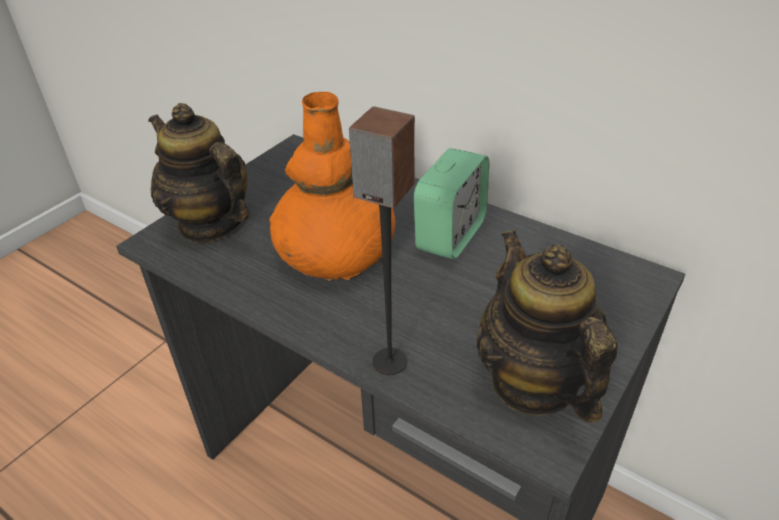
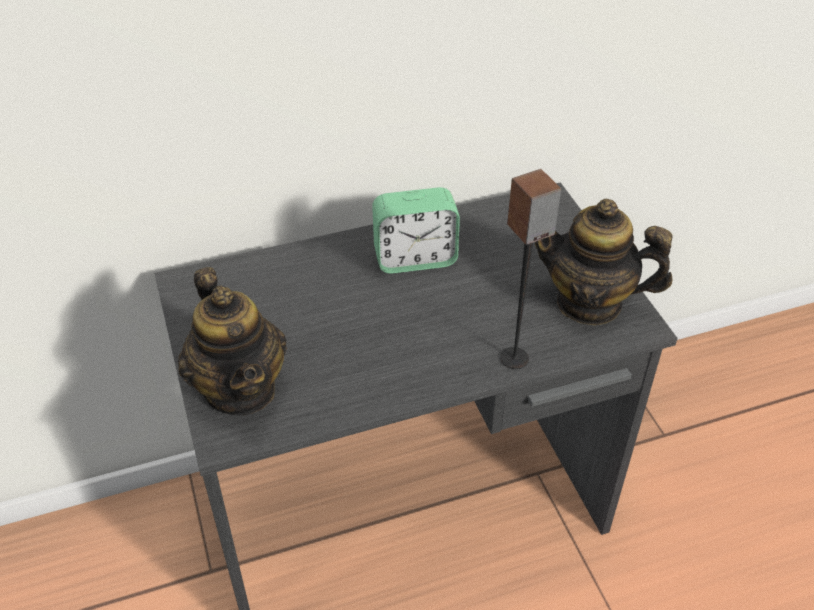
camera: 55 degrees left, 5 degrees up
(210, 223) = (240, 389): teapot -> teapot turned 105 degrees counterclockwise
(335, 252) = (368, 329): orange vase -> none
(450, 235) = (415, 258): alarm clock -> alarm clock turned 105 degrees clockwise

